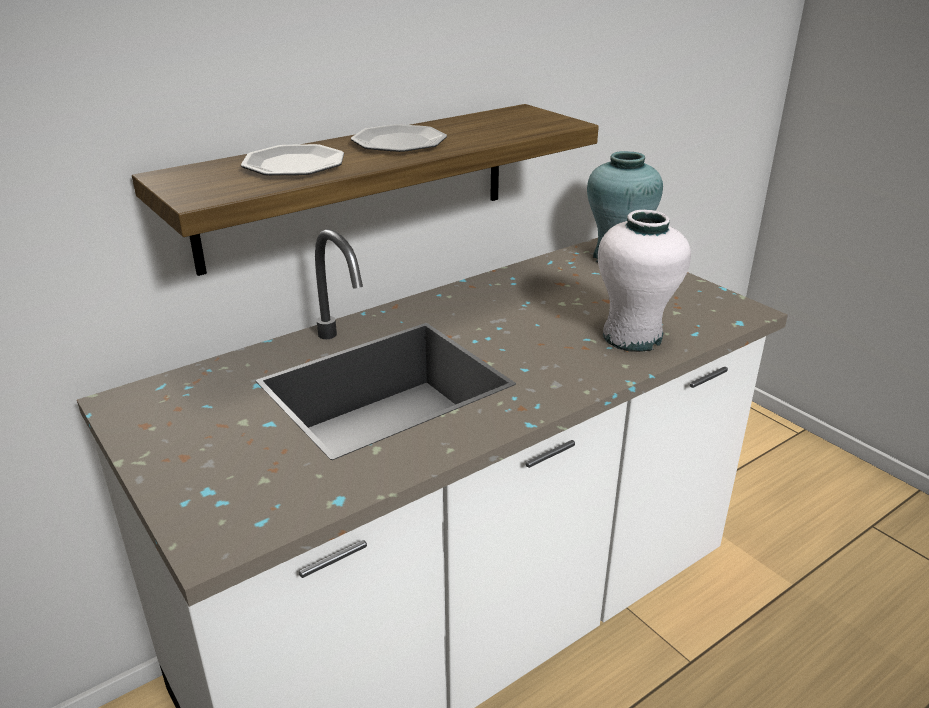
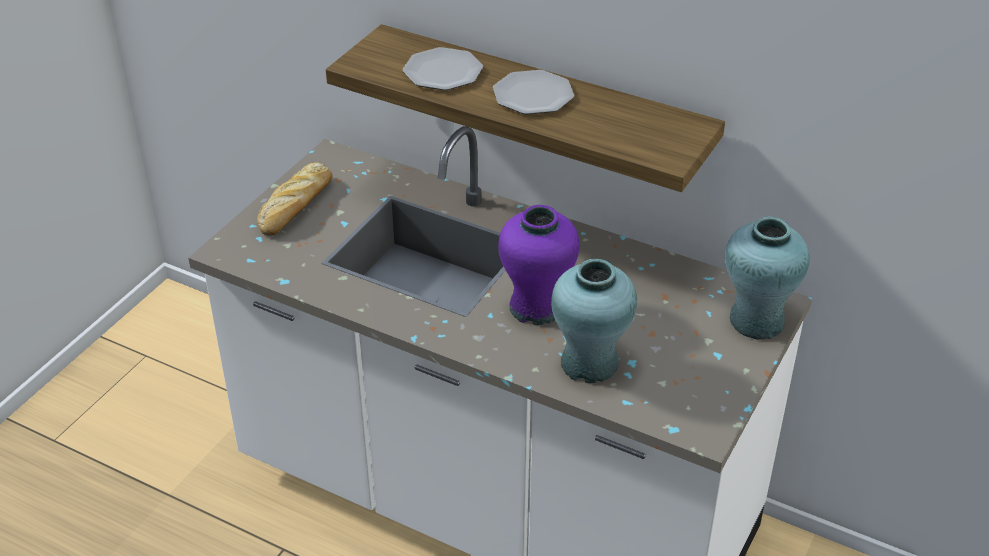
camera: 65 degrees right, 10 degrees up
(190, 454) = (295, 207): none -> bread
(531, 342) = (537, 307): none -> purple vase
(632, 336) = (590, 363): white vase -> turquoise vase

